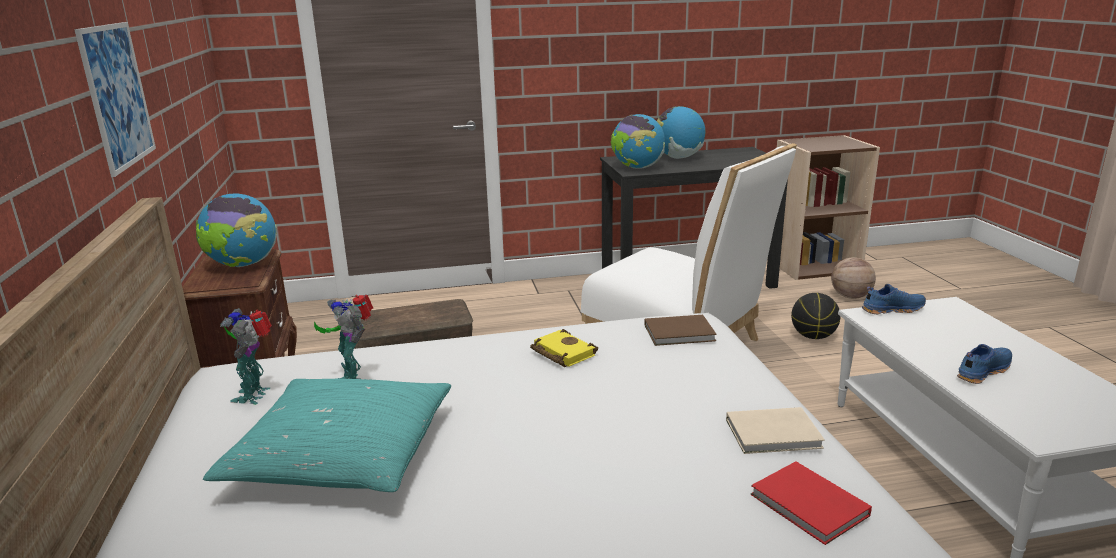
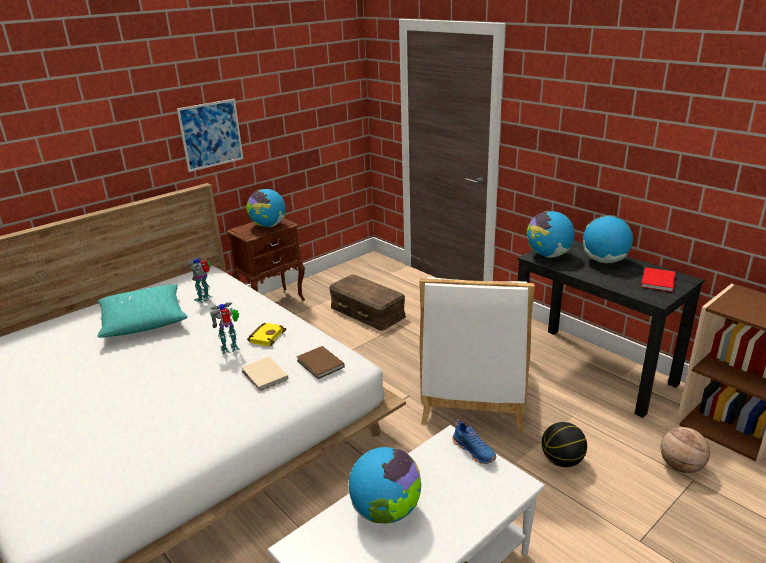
camera: 60 degrees right, 5 degrees up
(255, 394) = (184, 285): toy robot -> toy robot (231, 349)
(776, 434) = (209, 425): beige book -> beige book (264, 376)
(810, 507) = (141, 449): red book -> red book (657, 282)
(981, 371) = (386, 511): blue shoe -> globe

